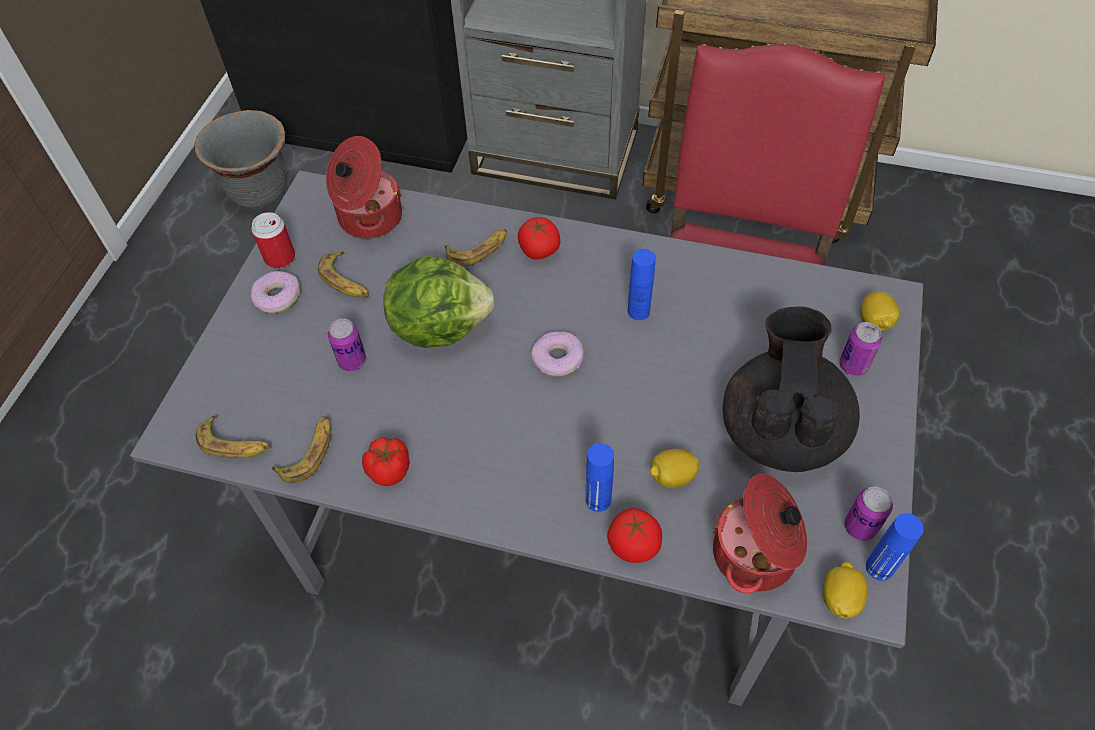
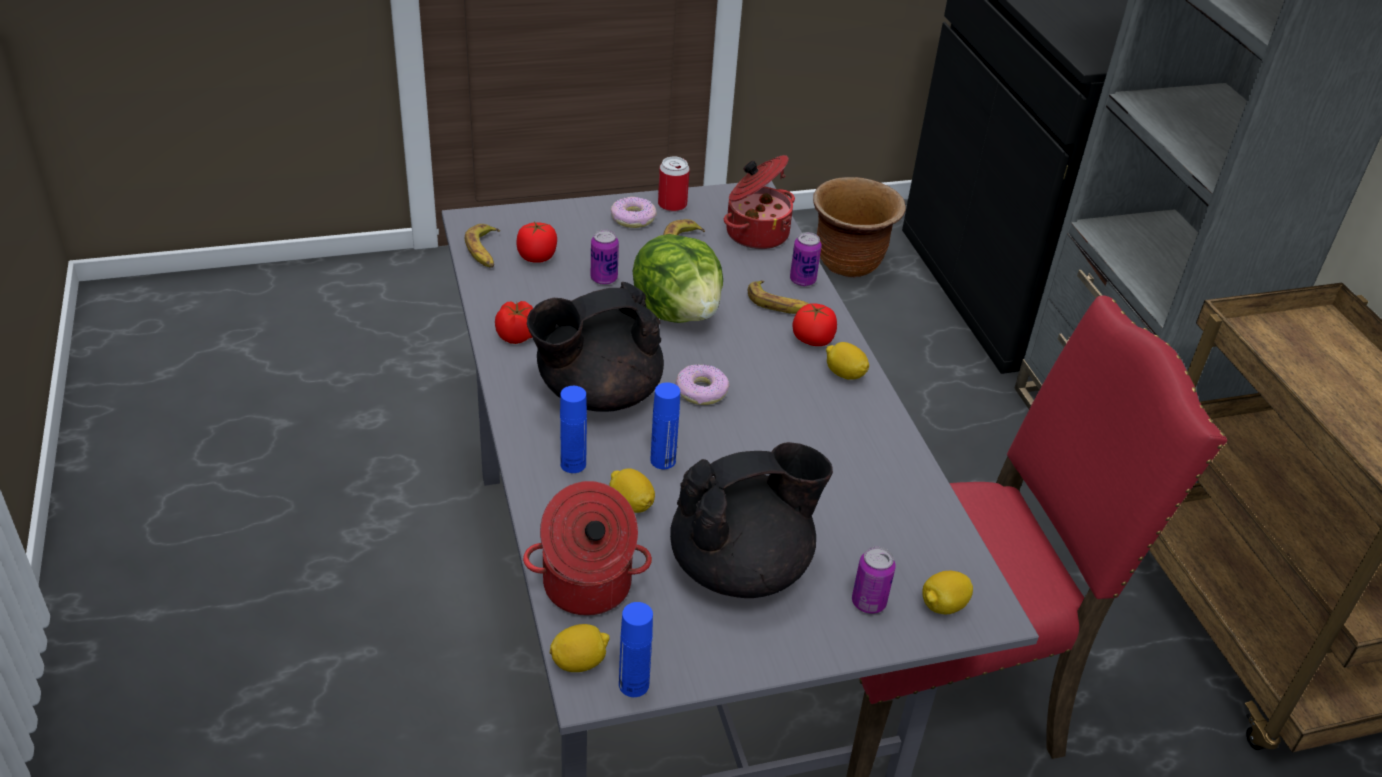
camera: 55 degrees right, 15 degrees down
(260, 192) = (849, 263): grey planter -> brown planter
(309, 452) = (503, 289): banana -> none
(513, 439) = (596, 393): none -> black teapot
(594, 251) = (844, 374): none -> lemon
(634, 545) = (543, 501): tomato -> tomato (537, 256)
(638, 311) = (799, 425): blue bottle -> blue bottle (663, 460)
(860, 527) = (670, 657): can -> can (802, 280)

